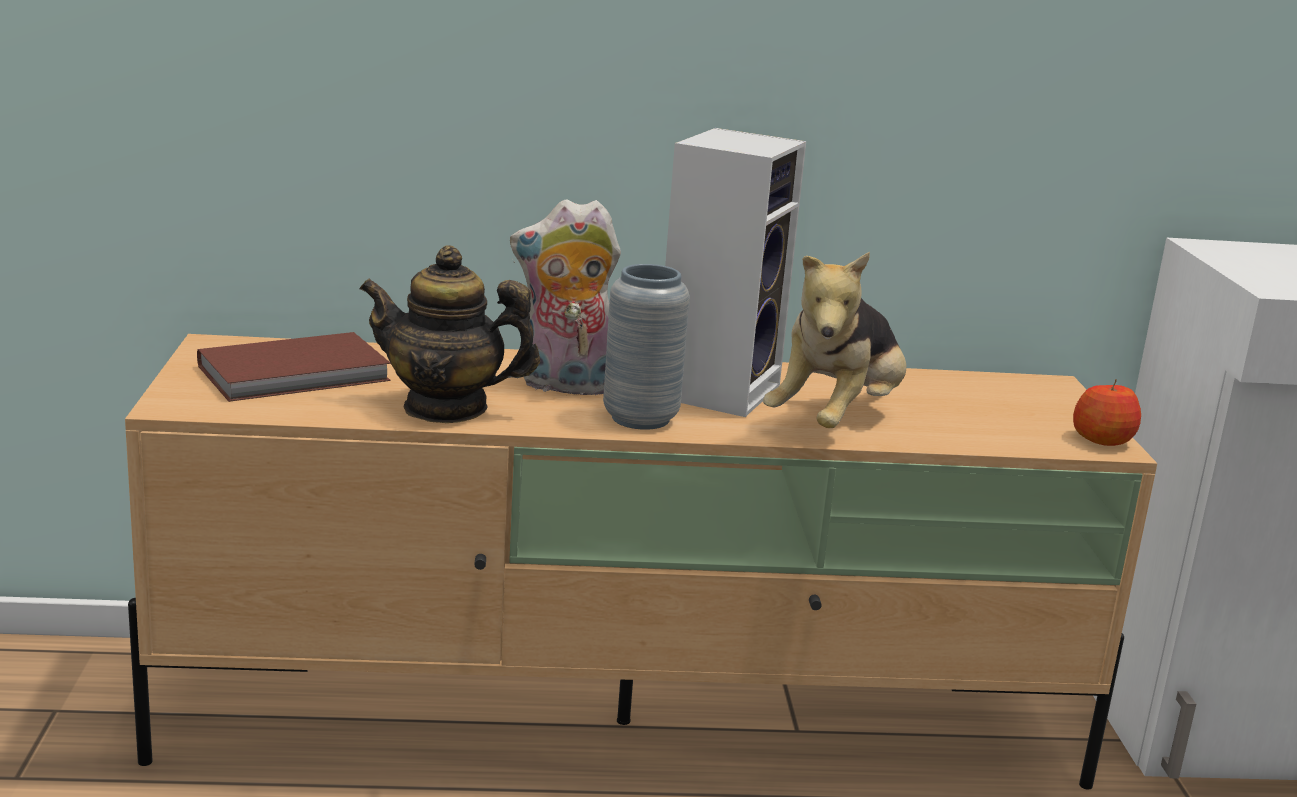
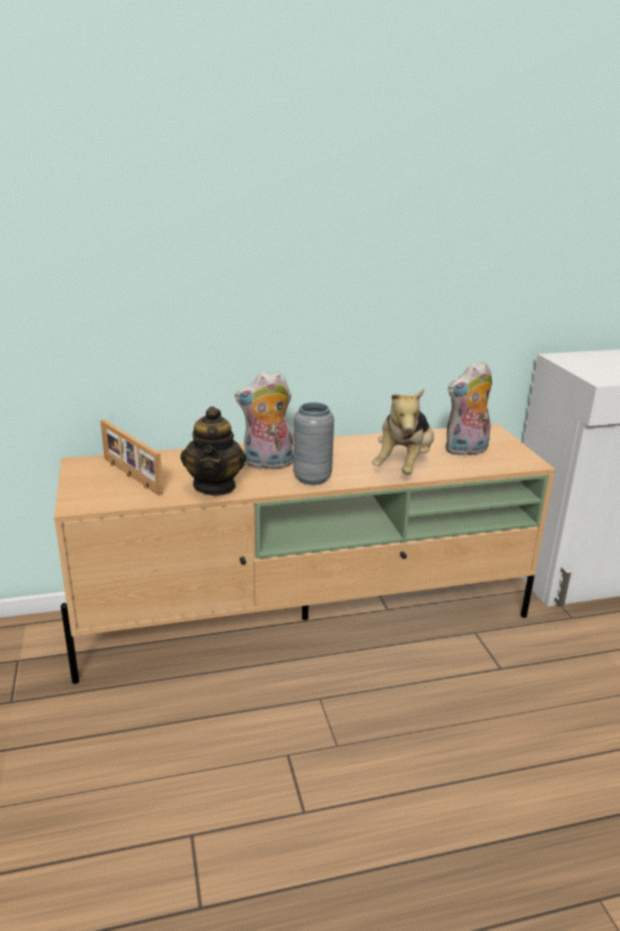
camera: 10 degrees left, 5 degrees up
(297, 374) = (131, 476): brown book -> picture frame
(446, 408) = (215, 486): teapot -> teapot turned 90 degrees counterclockwise
(717, 389) = (340, 455): speaker -> none
(980, 411) = (466, 451): none -> plush toy
(1102, 440) = (526, 459): apple -> none

